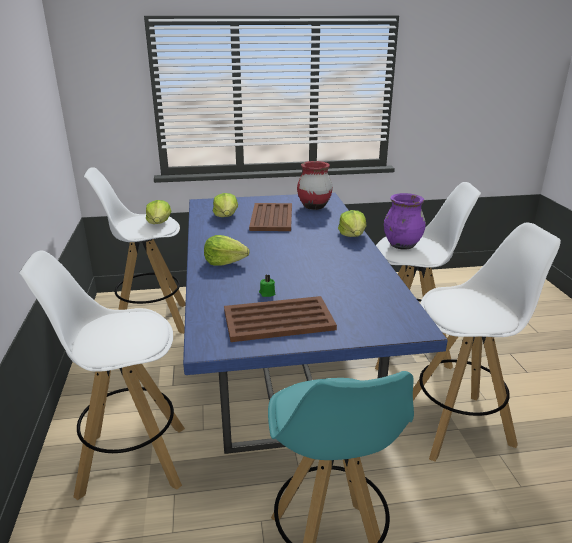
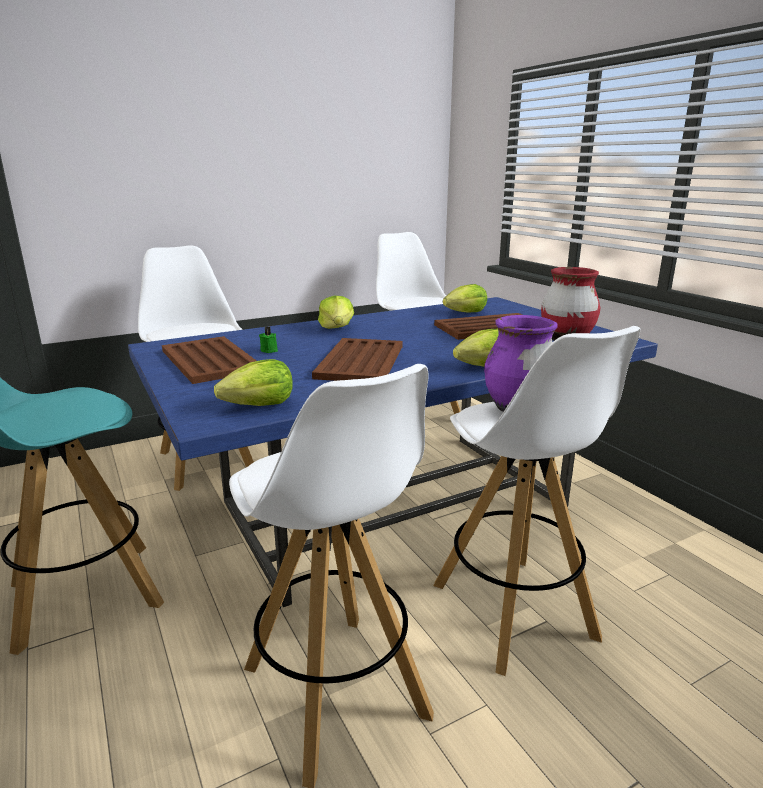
camera: 70 degrees right, 5 degrees down
(159, 223) = (429, 304): lettuce -> lettuce (259, 405)
(318, 265) = (361, 361): none -> brown tray

